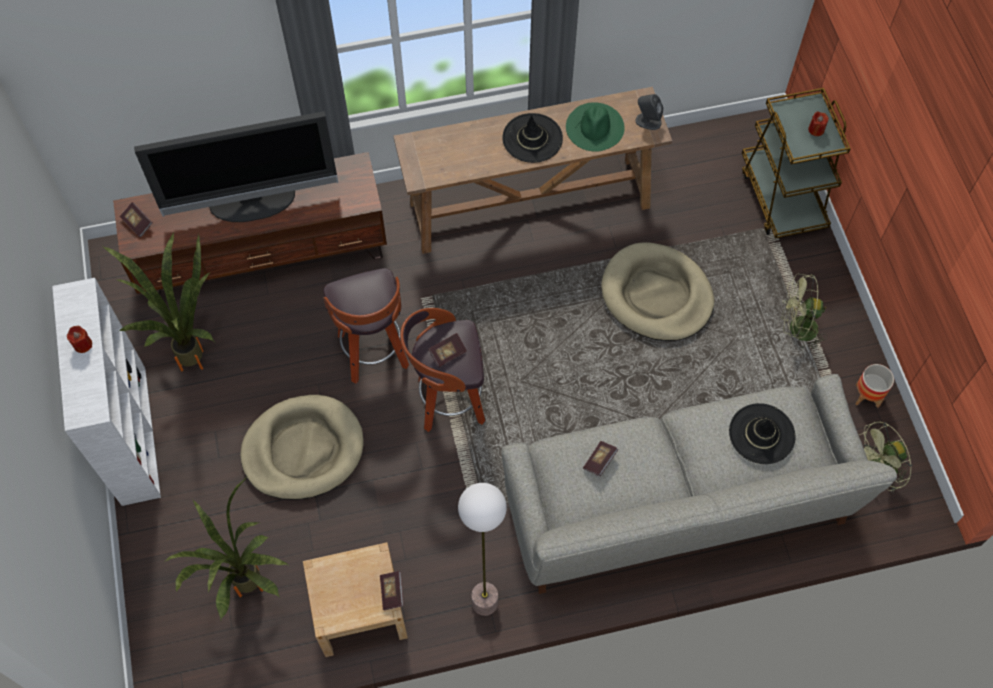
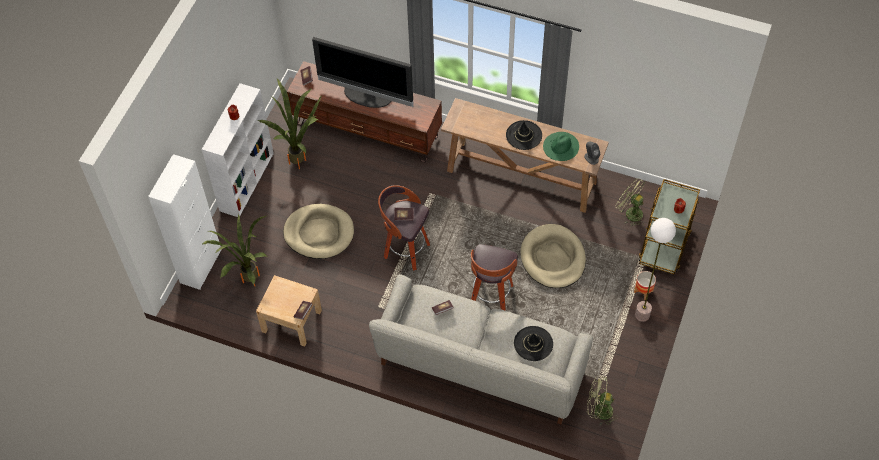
camera: 35 degrees right, 5 degrees down
(153, 611) = (201, 266): none -> white cabinet
(374, 353) = (386, 207): stool -> stool (491, 297)
(484, 603) = (352, 353): floor lamp -> floor lamp (642, 315)
(796, 329) = (615, 317): green fan -> green fan (630, 212)
(867, 396) = (626, 371): planter -> planter (643, 291)

